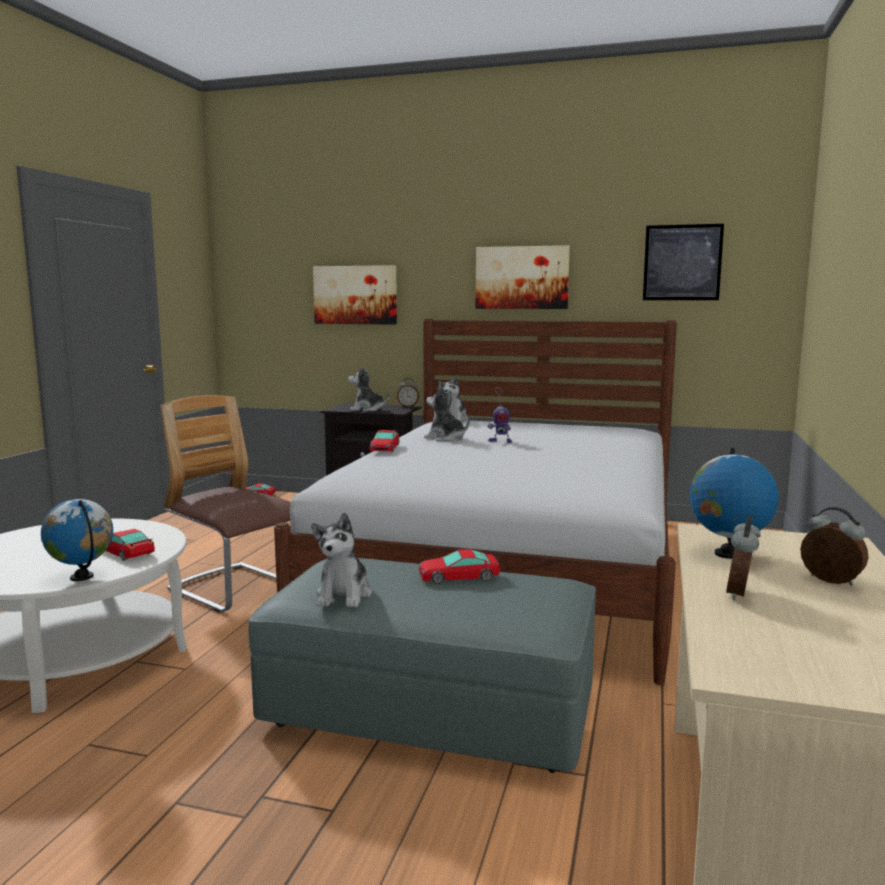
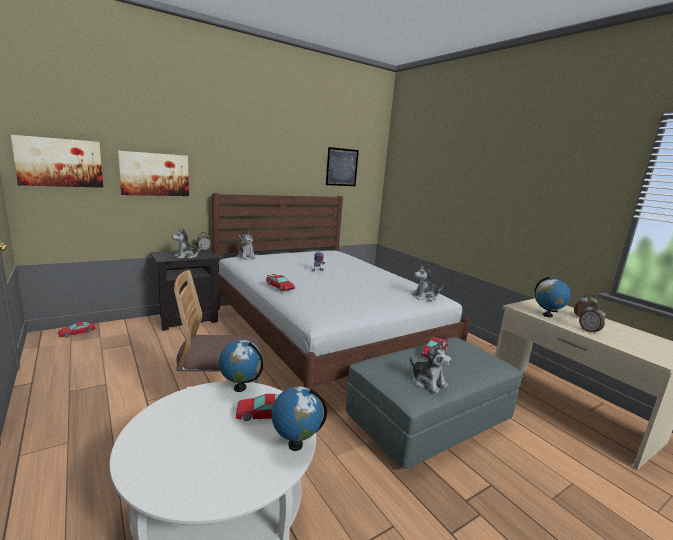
camera: 50 degrees left, 5 degrees up
(160, 531) = (240, 388): none -> globe
(445, 438) = (288, 273): plush toy -> plush toy (425, 297)
(522, 277) = (268, 169): picture -> picture (60, 162)

